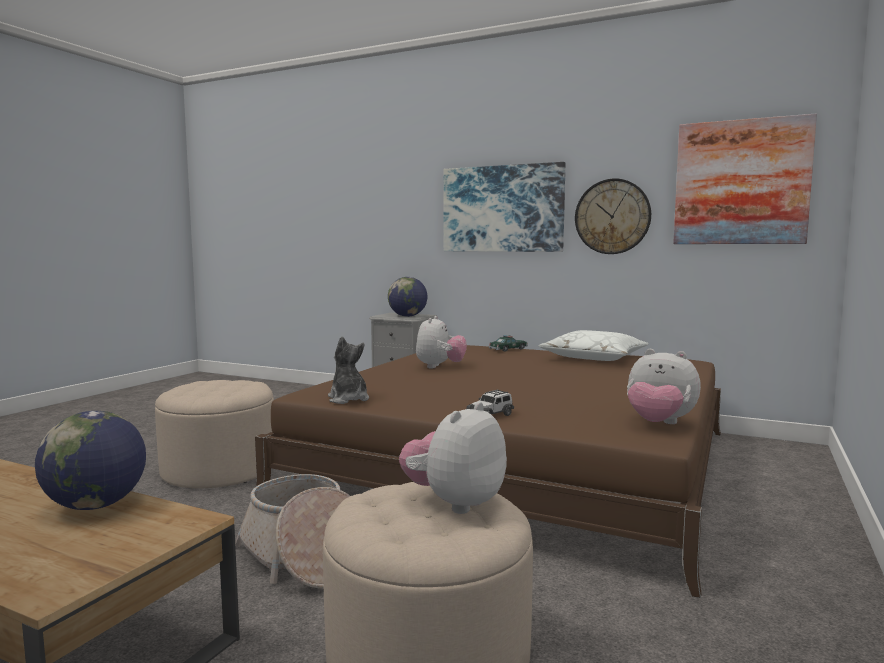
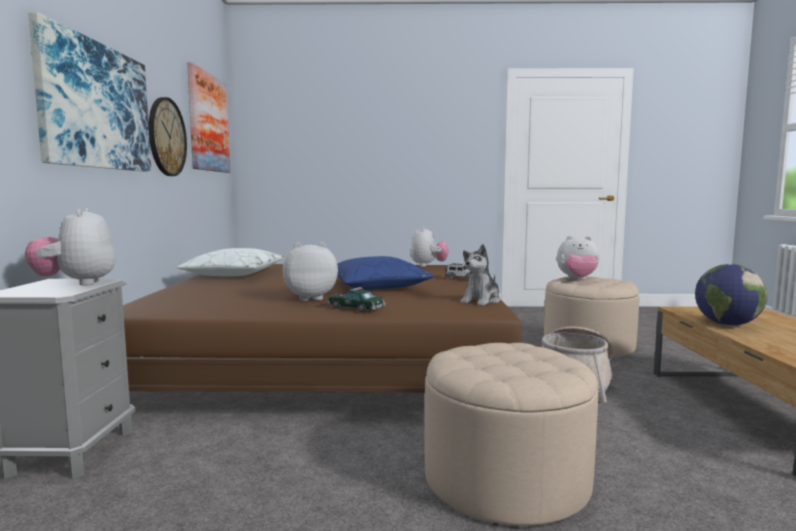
camera: 115 degrees left, 0 degrees up
(407, 316) = (77, 283): globe -> plush toy
(472, 382) = (377, 286): none -> blue pillow
(508, 349) = (171, 293): toy car -> toy car (355, 308)

